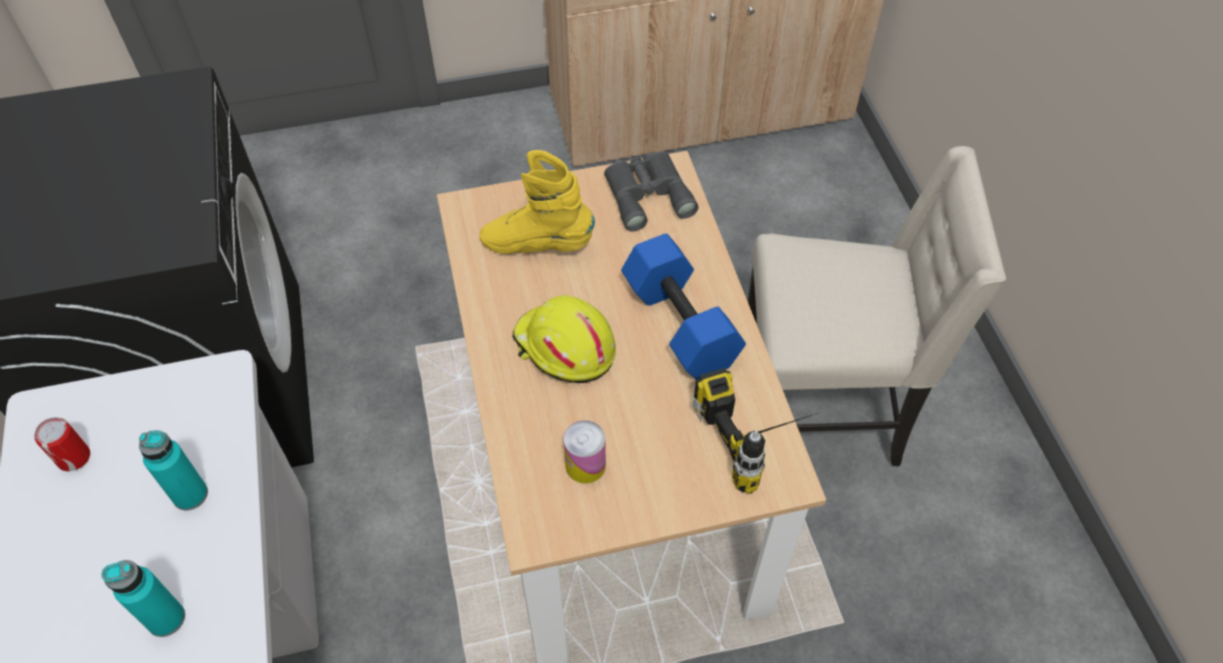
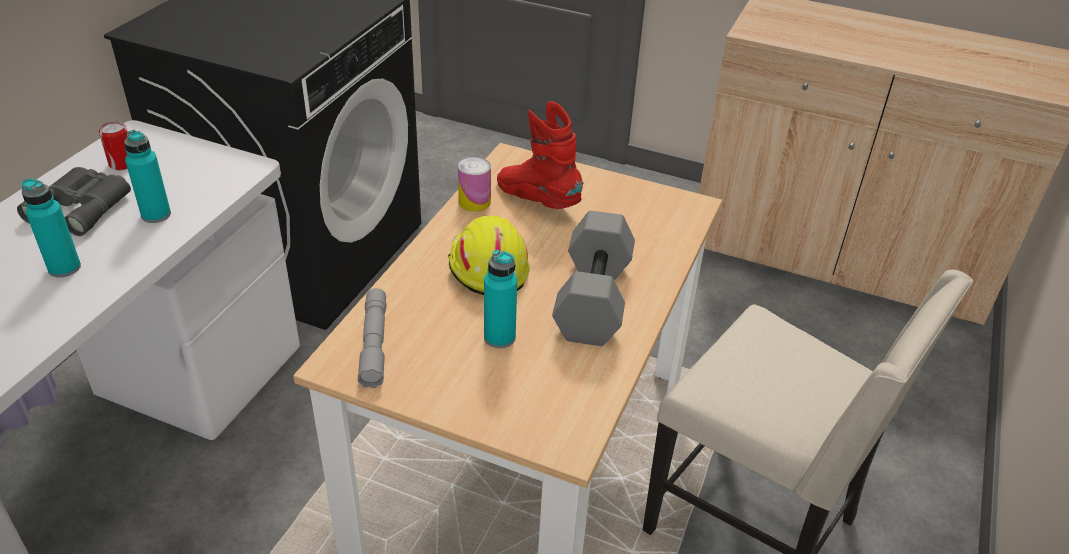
camera: 35 degrees right, 15 degrees down
(537, 244) = (538, 200): yellow boot -> red boot
(548, 491) = (374, 344): none -> grey flashlight
(585, 465) = (419, 344): can -> can (474, 202)
(643, 413) = (499, 337): none -> turquoise bottle
(647, 193) = (658, 210): grey binoculars -> grey binoculars (84, 206)
(677, 324) = (591, 298): blue dumbbell -> grey dumbbell
(763, 437) = (579, 407): power drill -> none

